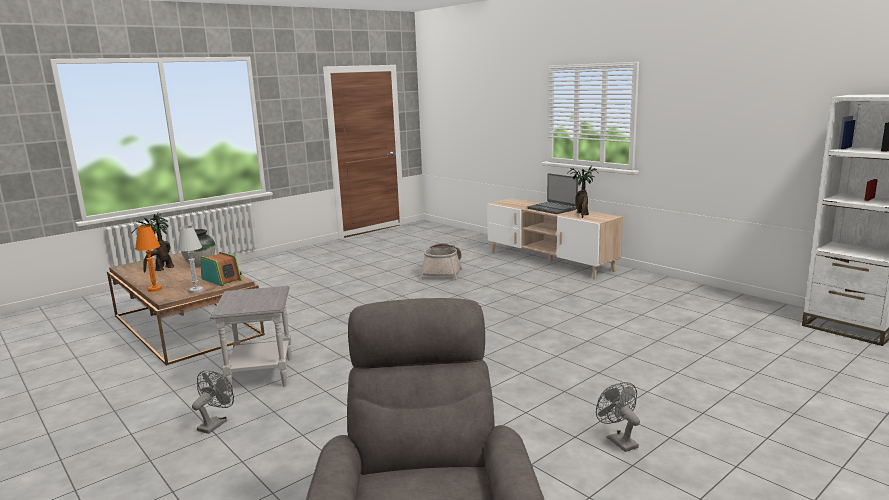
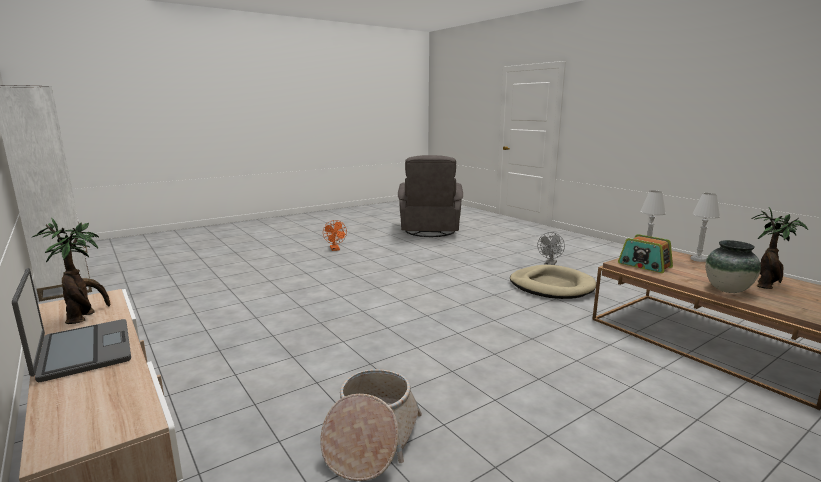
camera: 175 degrees left, 0 degrees up
(155, 289) = (698, 259): orange table lamp -> white table lamp
(261, 375) = (551, 286): grey side table -> beige dog bed
(618, 440) = (335, 249): grey fan -> orange fan

